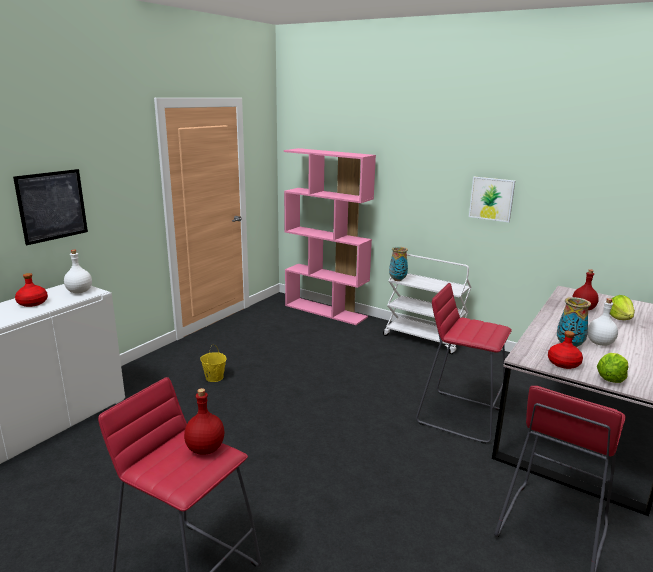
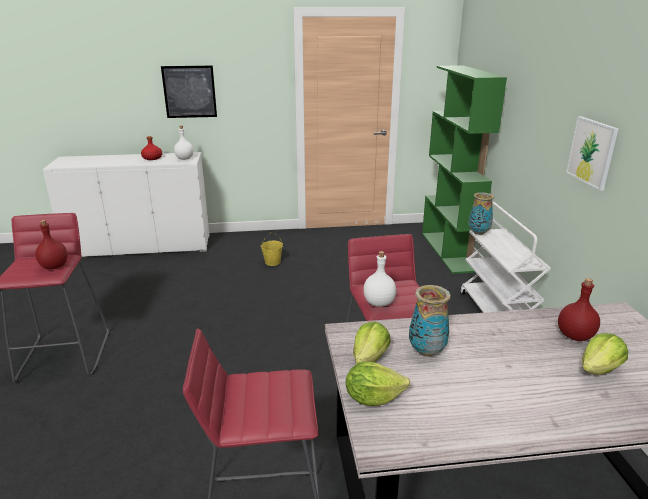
camera: 50 degrees right, 5 degrees up
(326, 311) = (449, 251): pink bookcase -> green bookcase
(563, 363) = (370, 358): red bottle -> lettuce
(599, 343) = (473, 370): white bottle -> white bottle (378, 303)

